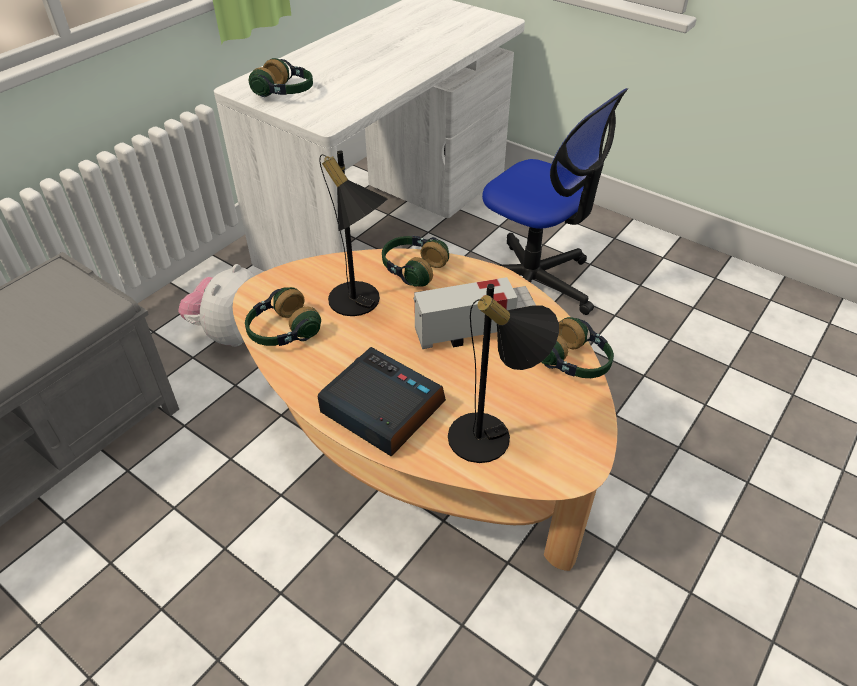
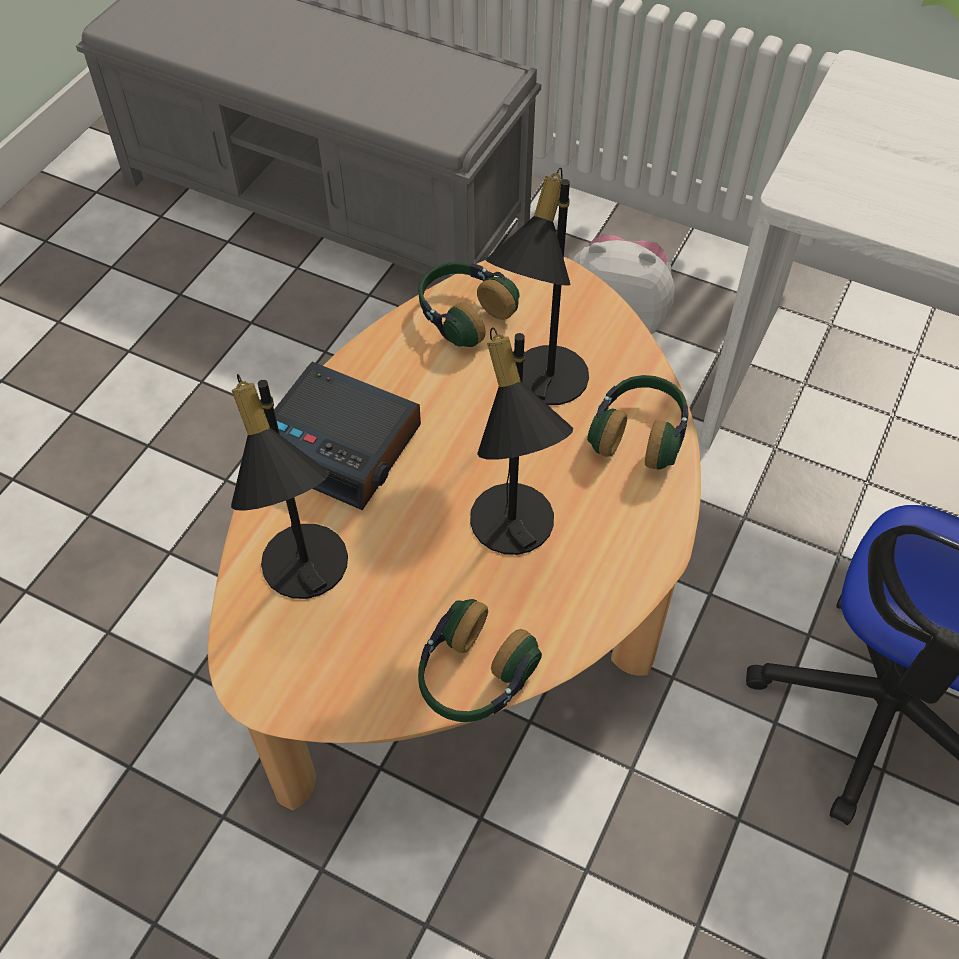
camera: 80 degrees right, 10 degrees up
(285, 93) = (874, 125): headphones -> none
(381, 408) = (342, 445): alarm clock -> alarm clock turned 90 degrees clockwise
(474, 332) = (513, 533): toy truck -> black table lamp

